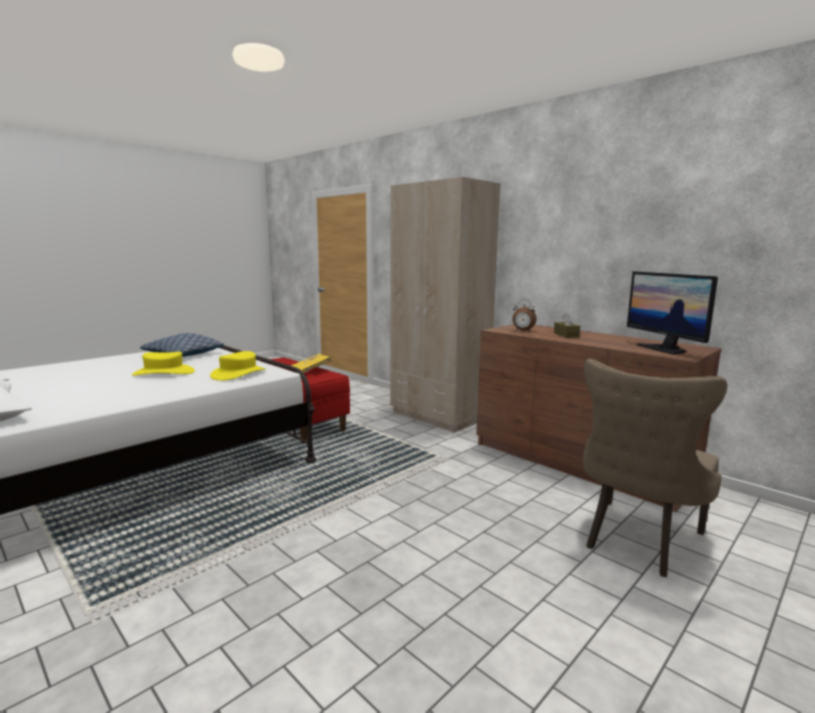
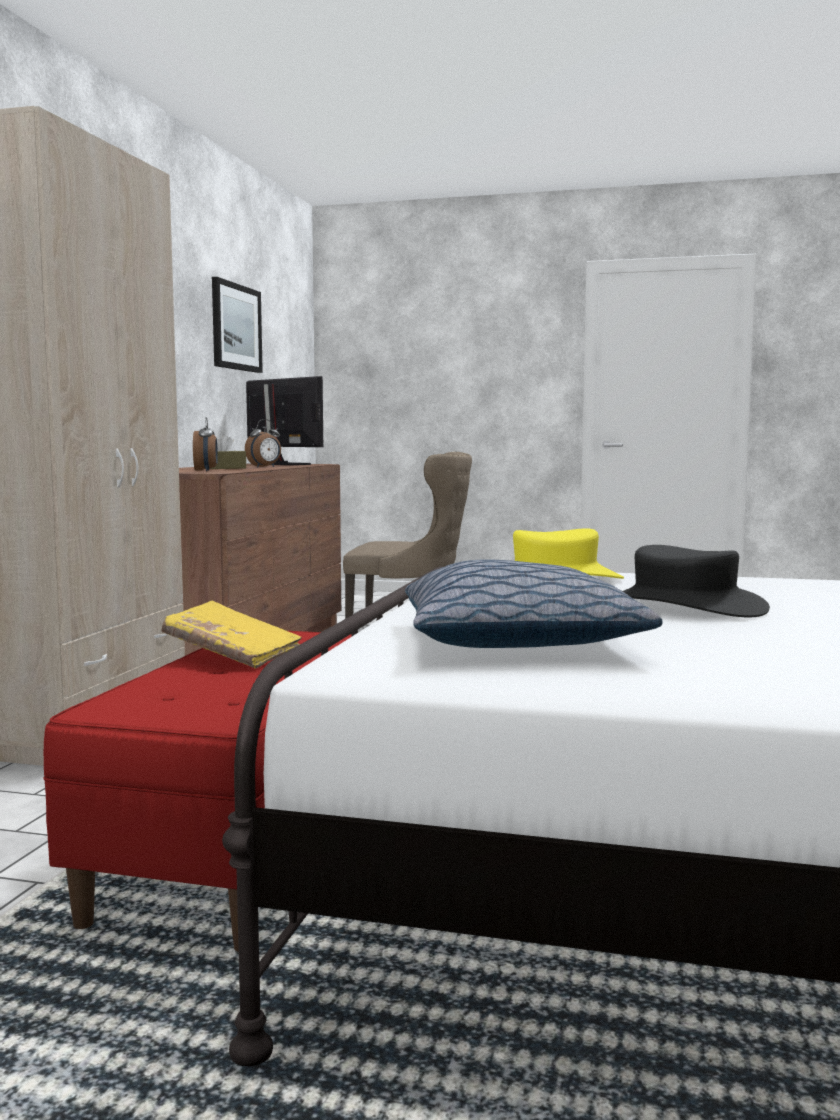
camera: 120 degrees left, 5 degrees down
(164, 373) = (684, 606): yellow hat -> black hat
(592, 341) = (265, 467): none -> alarm clock
(664, 349) = (281, 464): monitor -> monitor turned 90 degrees counterclockwise
(736, 223) = (236, 327): none -> picture

